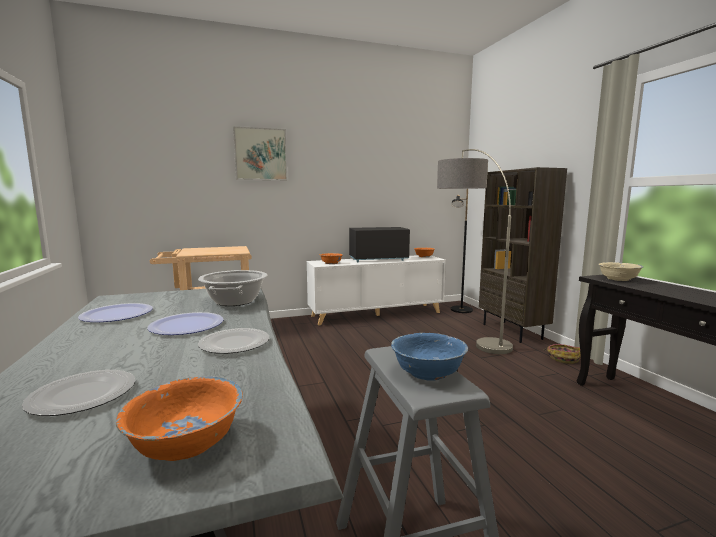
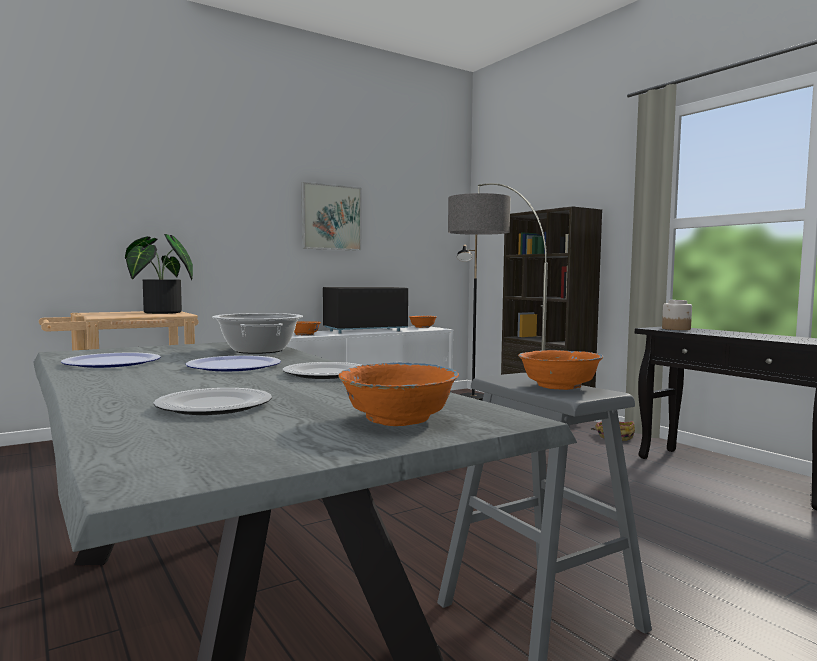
camera: 15 degrees left, 5 degrees down
(228, 249) = (158, 312): none -> potted plant
(260, 154) = (200, 178): picture -> picture (331, 217)
(428, 372) = (560, 386): blue bowl -> orange bowl
(619, 279) = (676, 329): beige bowl -> jar

